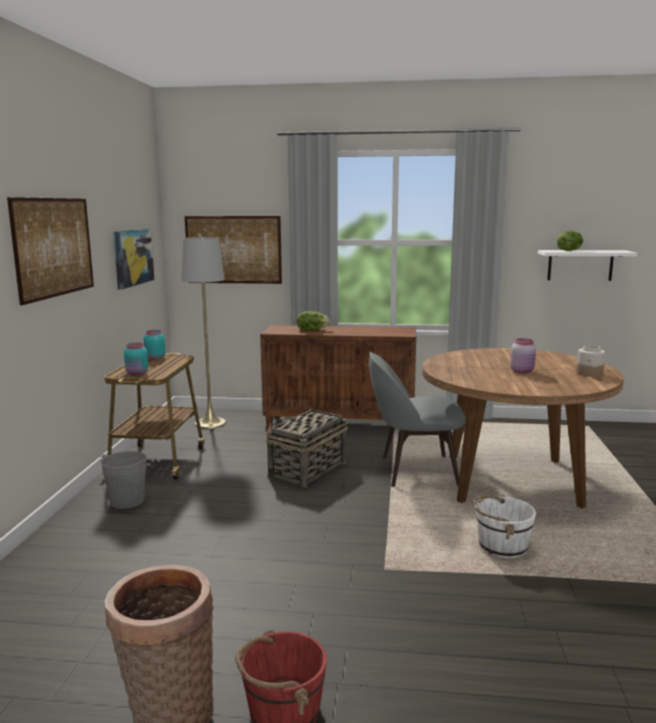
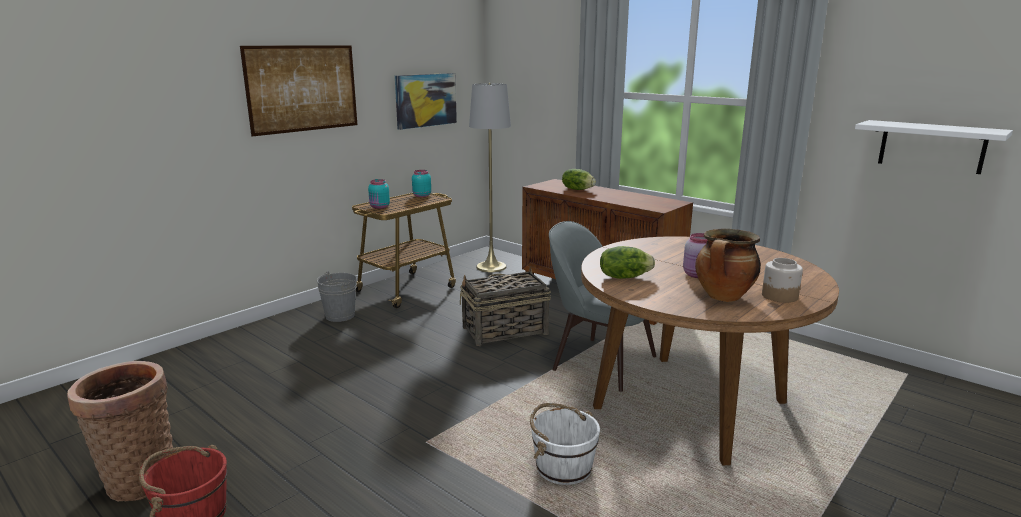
camera: 35 degrees right, 5 degrees up
(233, 249) = (536, 97): picture -> none
(566, 380) = (724, 297): none -> cooking pot
(569, 250) = (906, 124): lettuce -> lettuce (624, 277)

